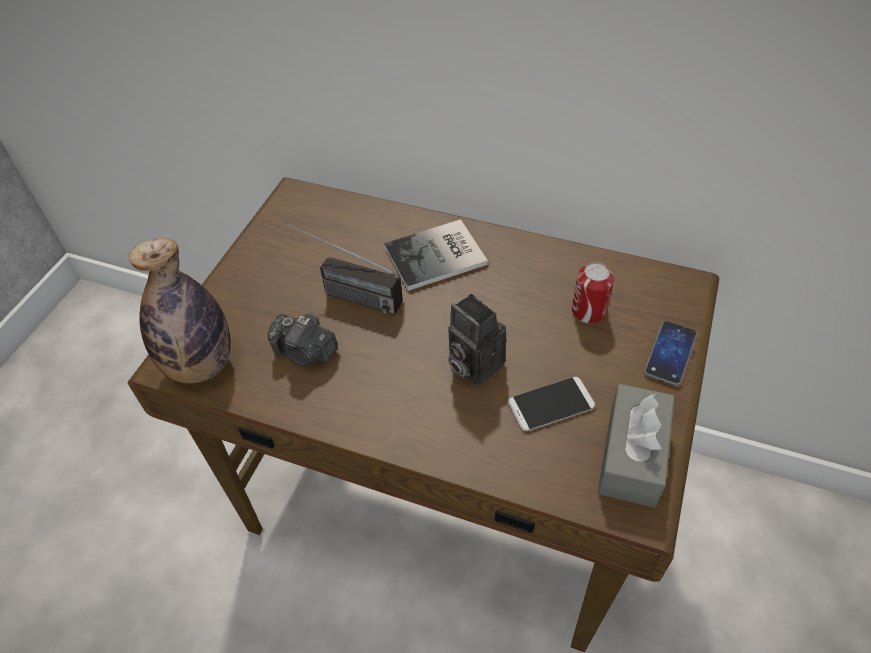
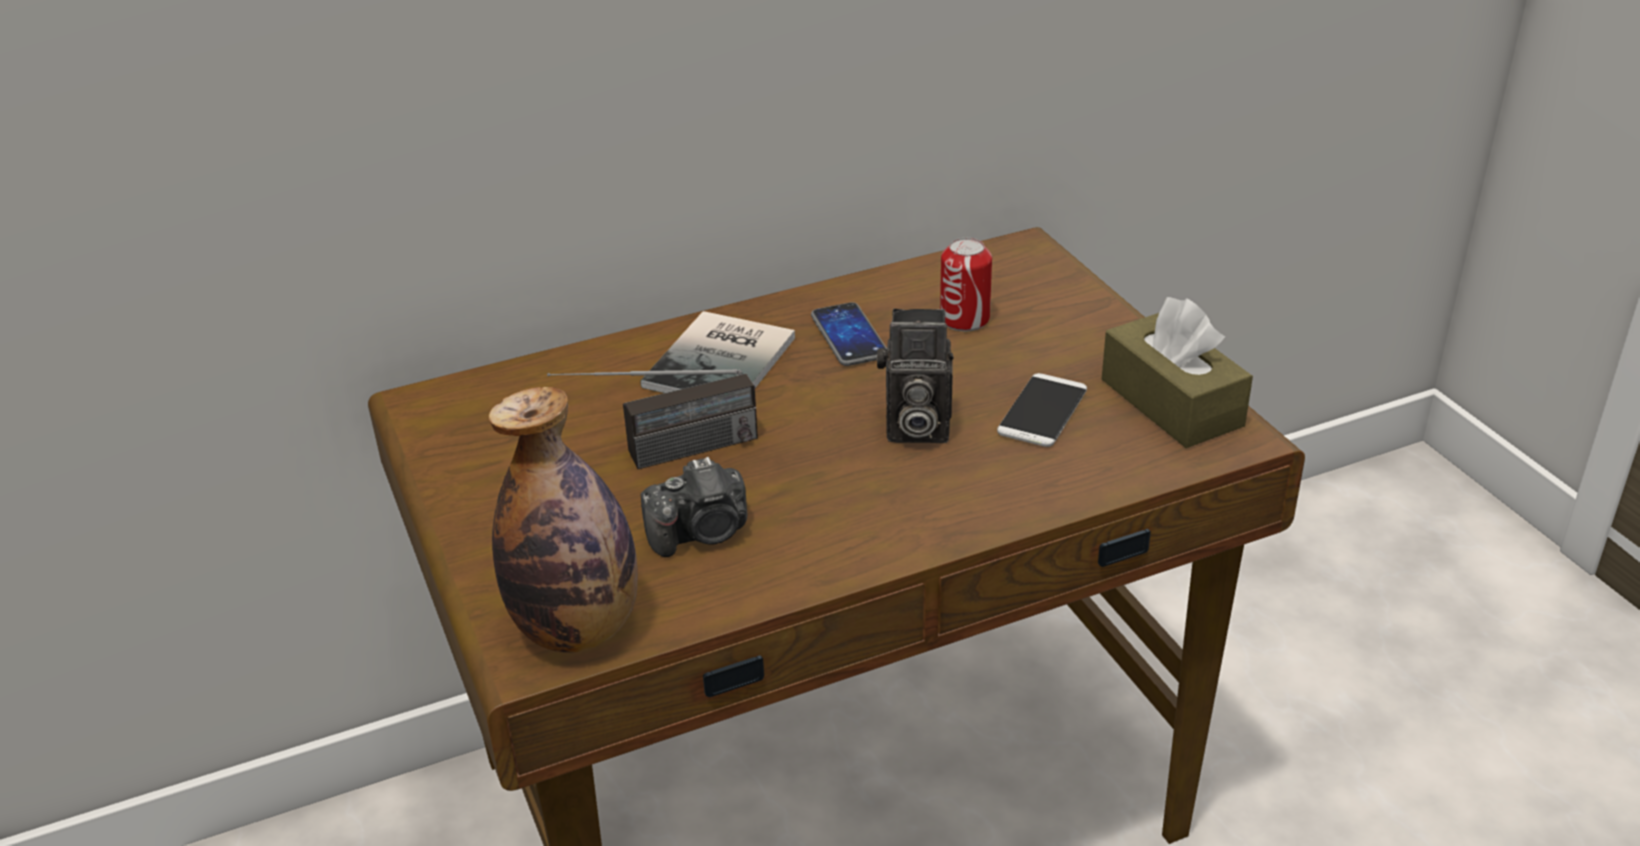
camera: 45 degrees left, 15 degrees down
(632, 455) = (1171, 403): grey tissue box -> brown tissue box
(670, 354) = (1090, 309): phone -> phone (849, 336)

